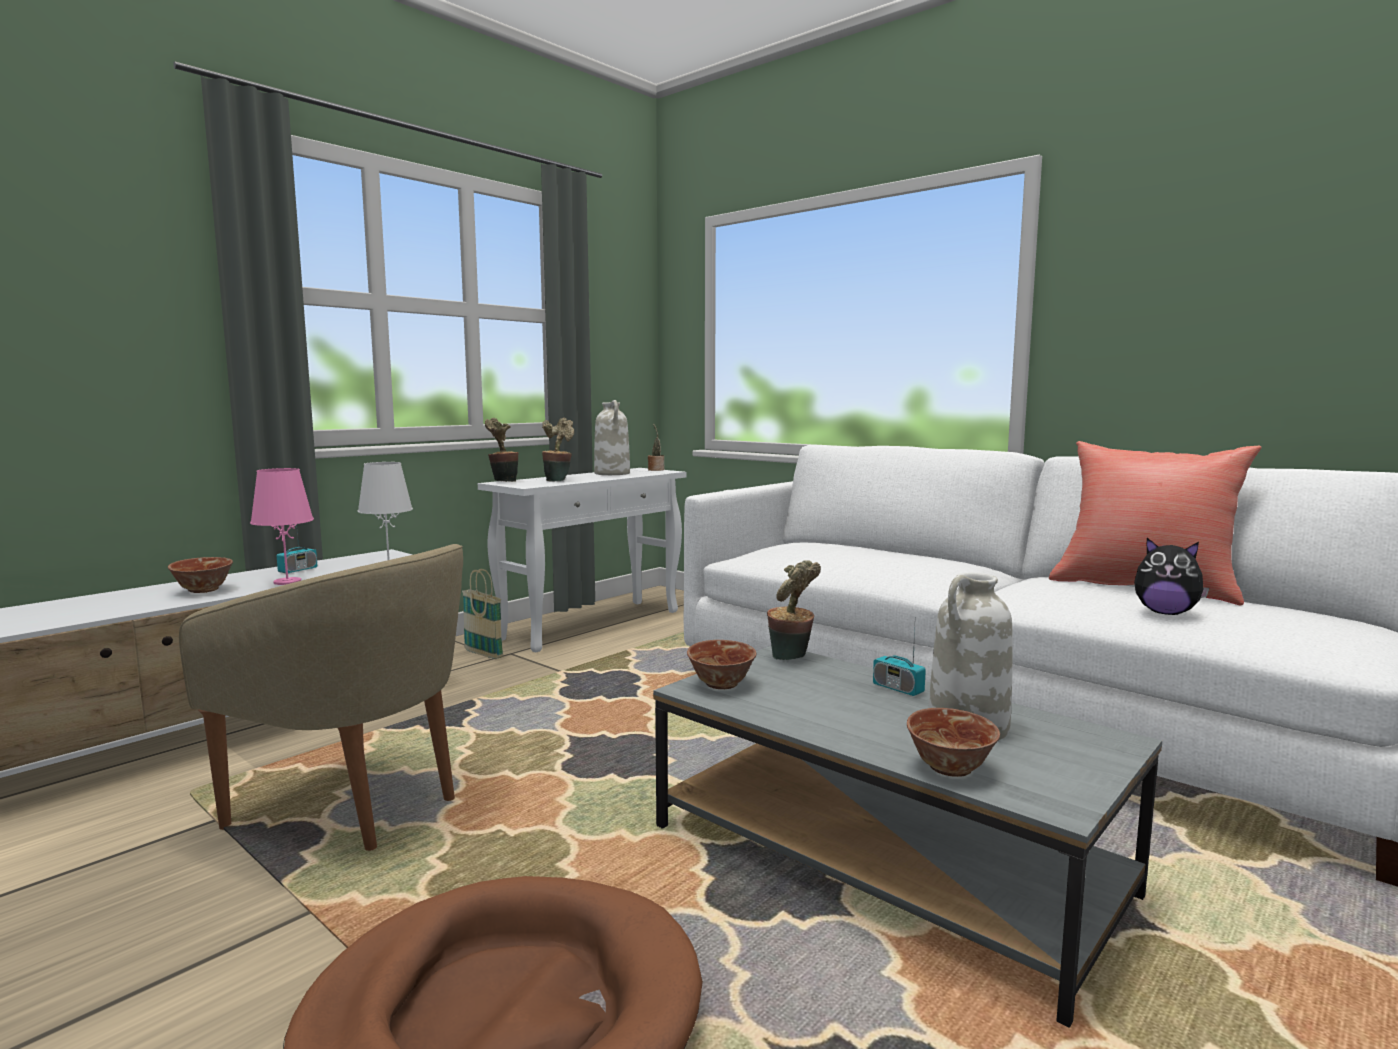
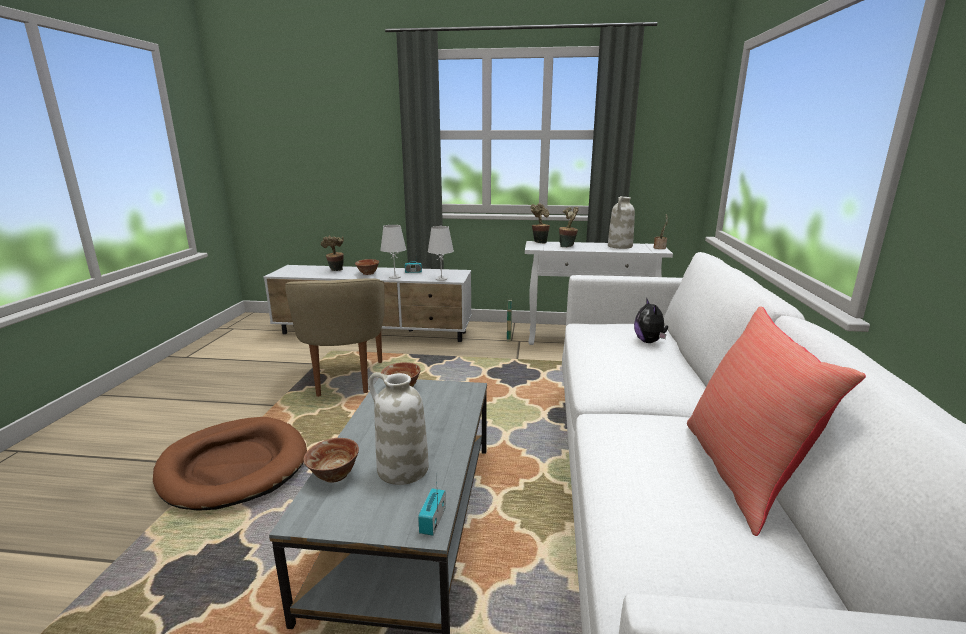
camera: 55 degrees right, 10 degrees up
(288, 582) = (395, 277): pink table lamp -> white table lamp
(791, 658) = (465, 393): potted plant -> potted plant (336, 271)
(898, 688) = (447, 434): radio -> radio (432, 520)
(1166, 613) = (646, 492): plush toy -> plush toy (649, 341)

